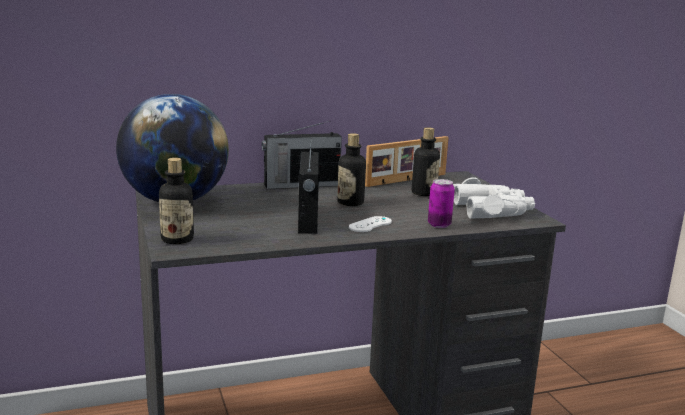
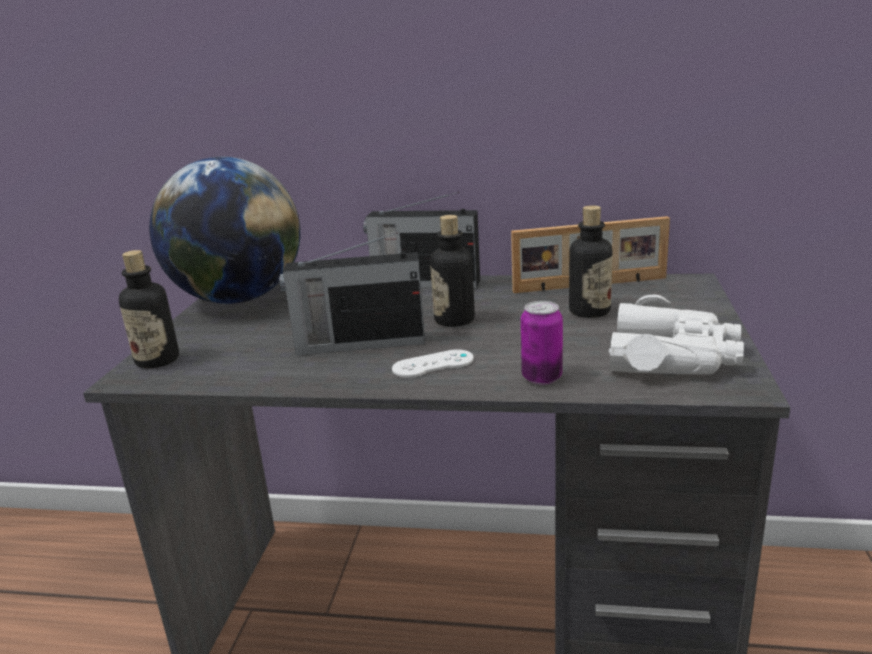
camera: 30 degrees right, 5 degrees up
(307, 219) = (358, 344): radio -> radio turned 60 degrees clockwise

